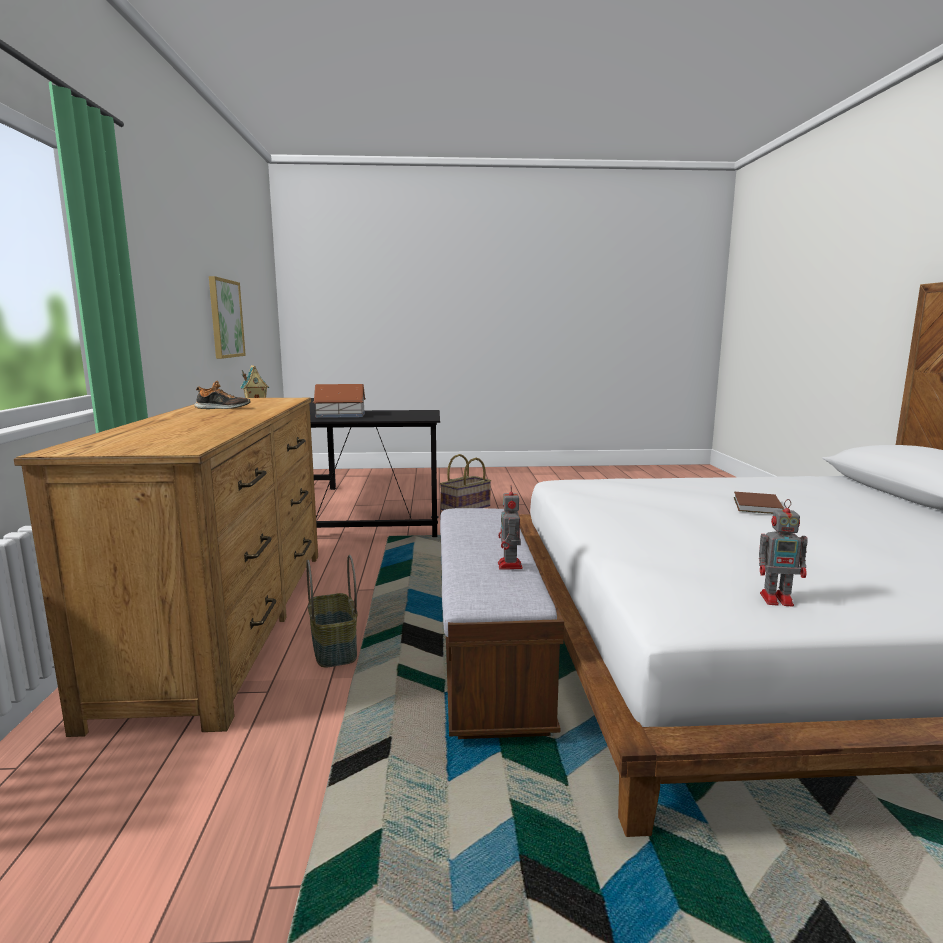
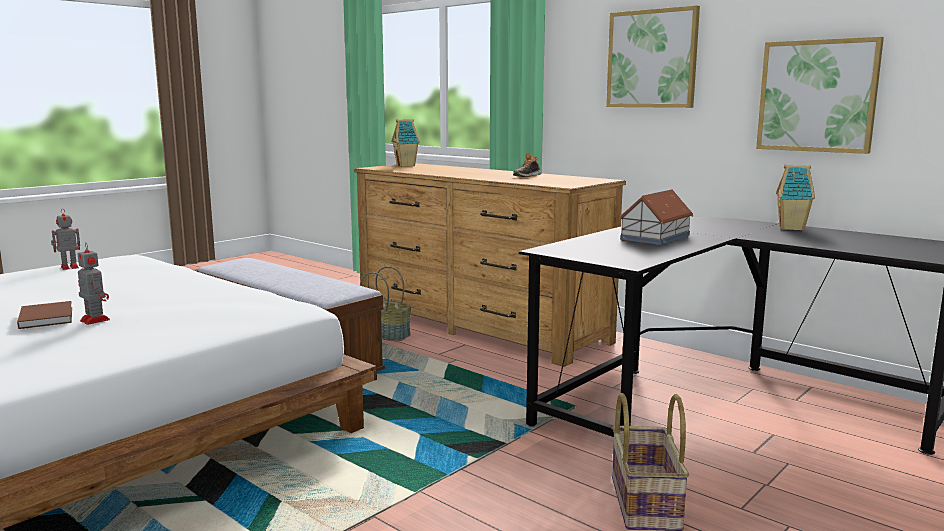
camera: 135 degrees right, 0 degrees up
(113, 446) = (406, 165): none -> toy house
(167, 276) = (652, 59): none -> picture
(510, 566) = (246, 269): toy robot -> toy robot (94, 320)

